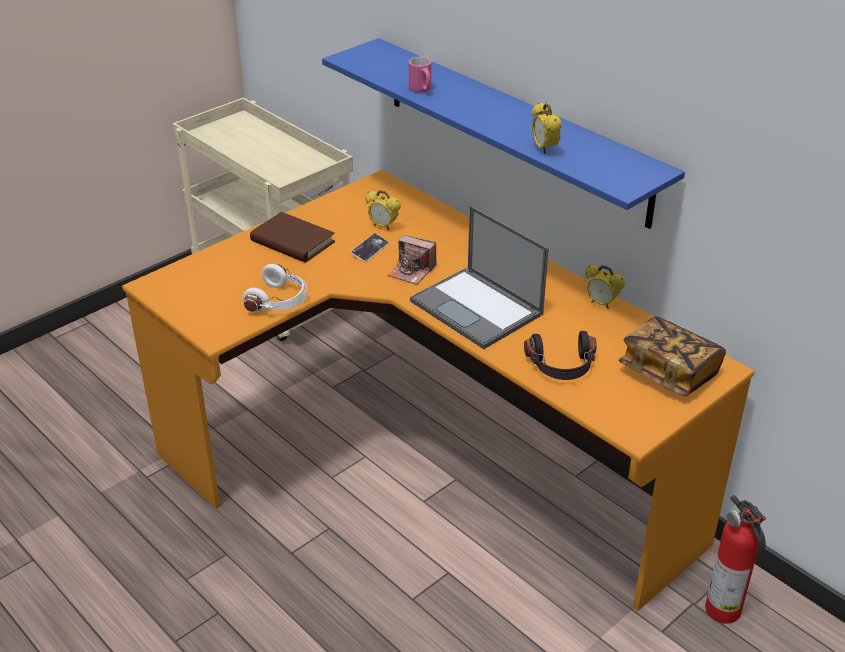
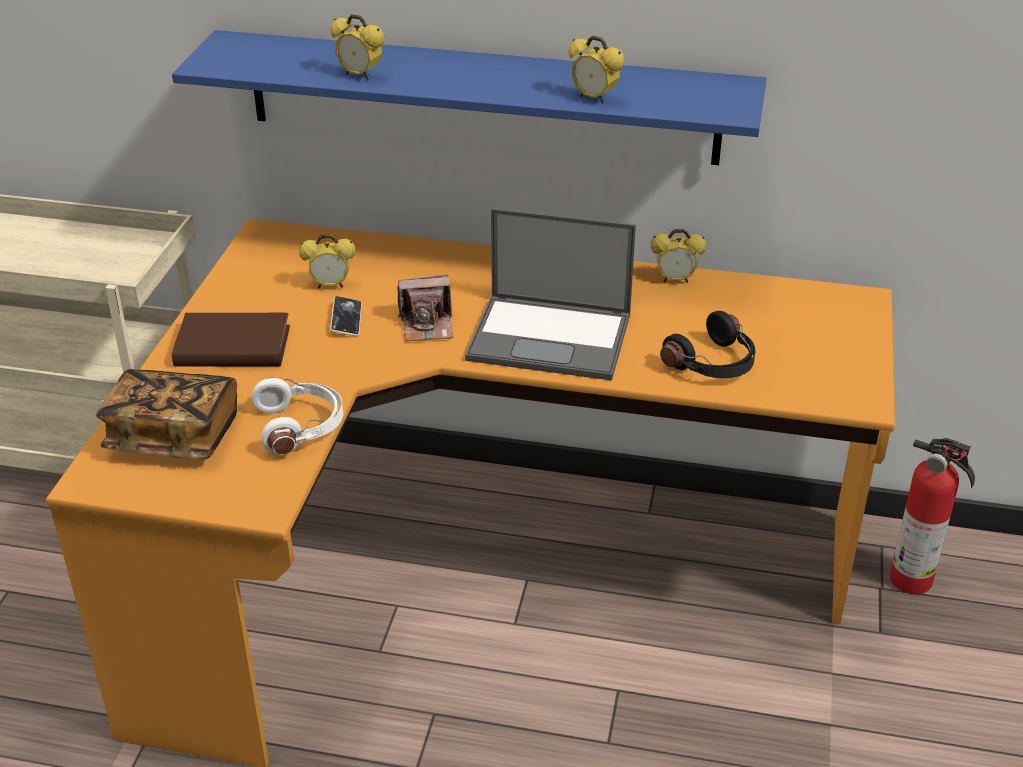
camera: 35 degrees left, 0 degrees up
(422, 90) = (360, 75): pink mug -> alarm clock
(669, 372) = (820, 324): book -> book (174, 435)

